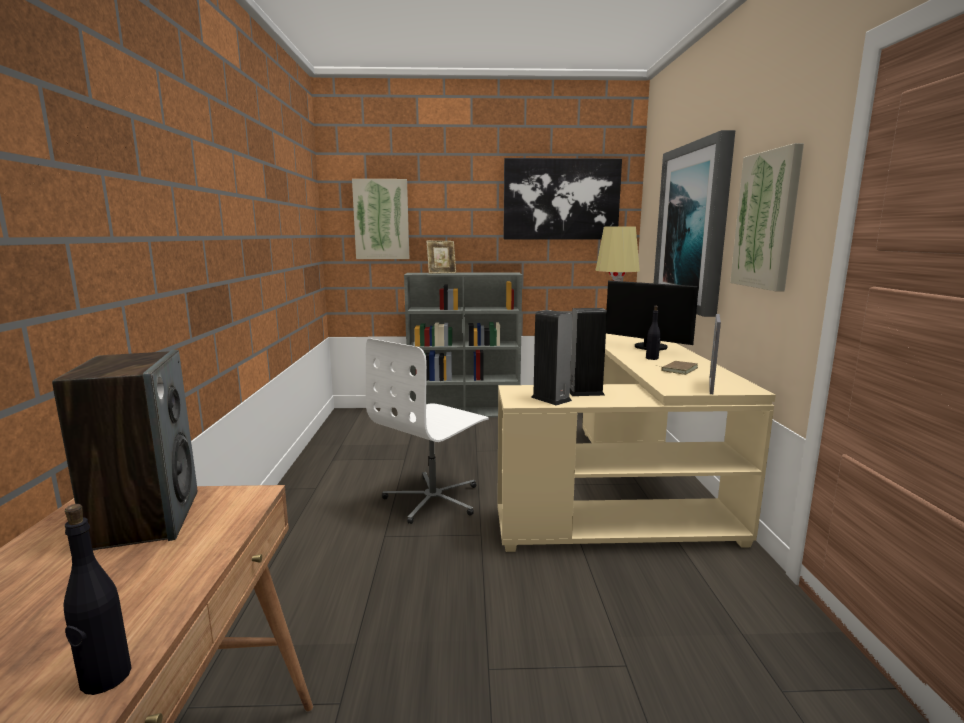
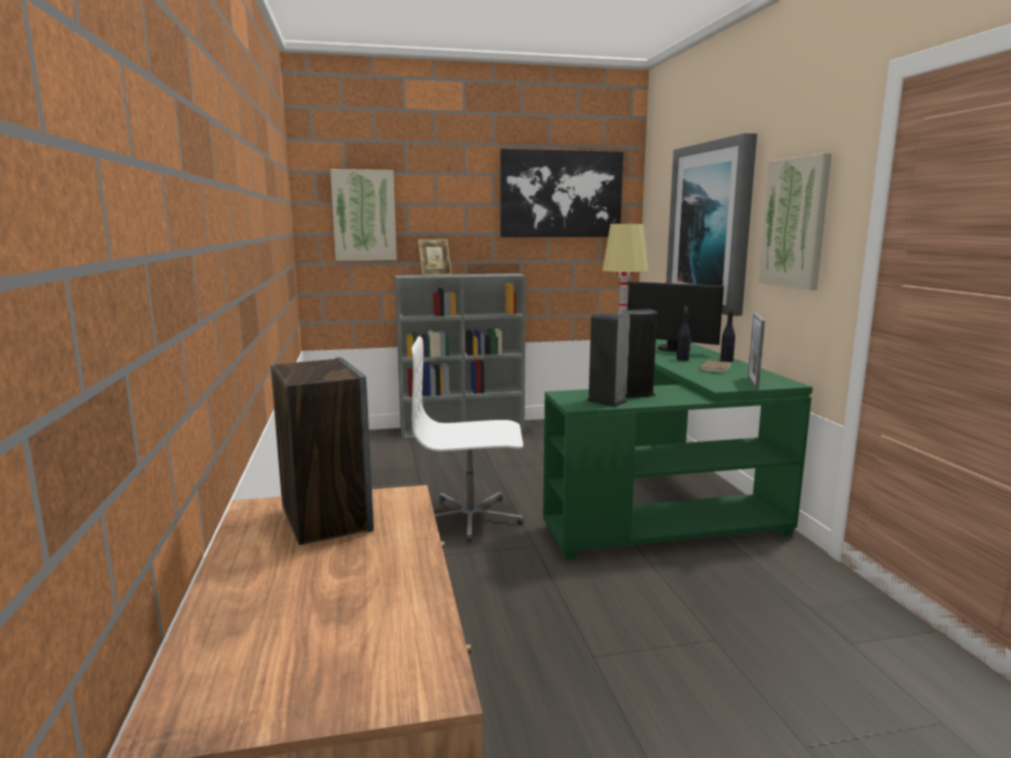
camera: 10 degrees left, 0 degrees up
(105, 678) = (426, 618): black bottle -> black bottle (726, 361)
(434, 499) = (470, 518): white office chair -> white office chair turned 60 degrees clockwise
(631, 490) = (665, 494): beige desk -> green desk

